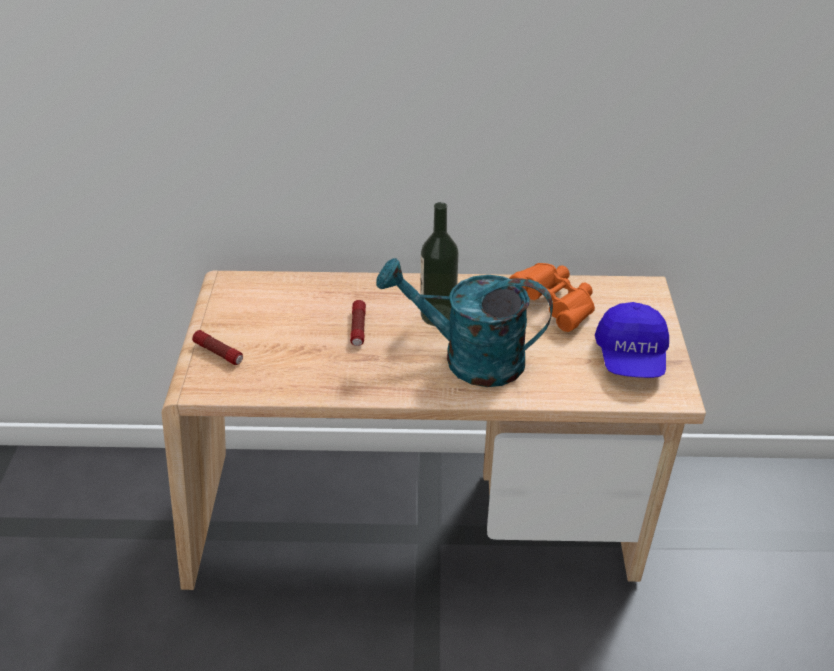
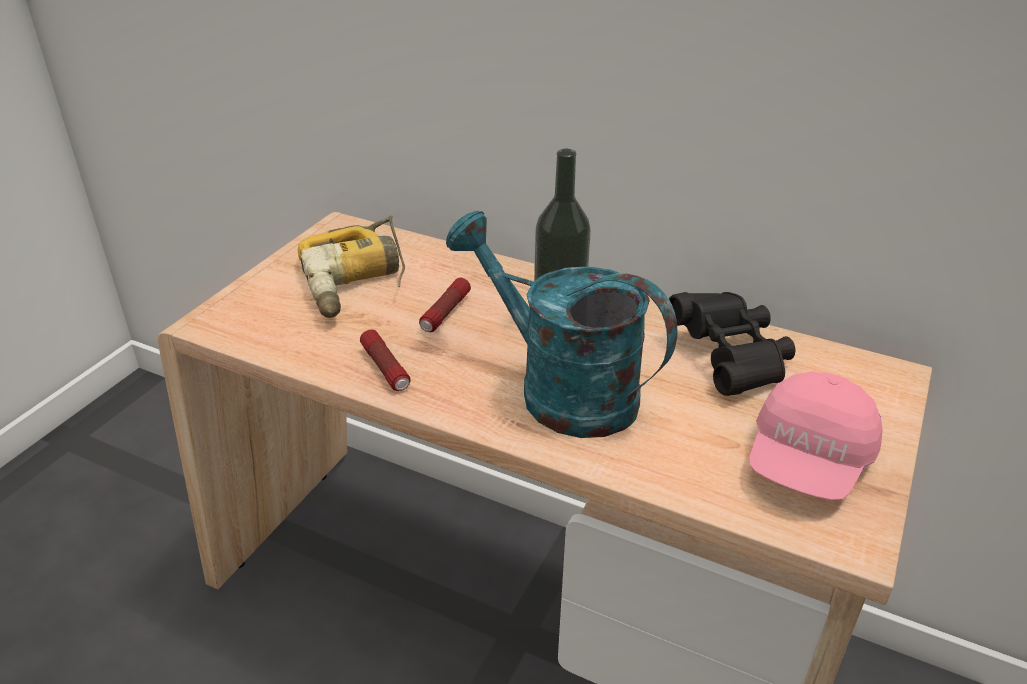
camera: 25 degrees right, 5 degrees down
(219, 353) = (264, 294): flashlight -> flashlight (386, 368)
(277, 321) = (358, 280): none -> power drill
(555, 306) = (731, 359): orange binoculars -> black binoculars
(631, 357) = (807, 461): blue cap -> pink cap

